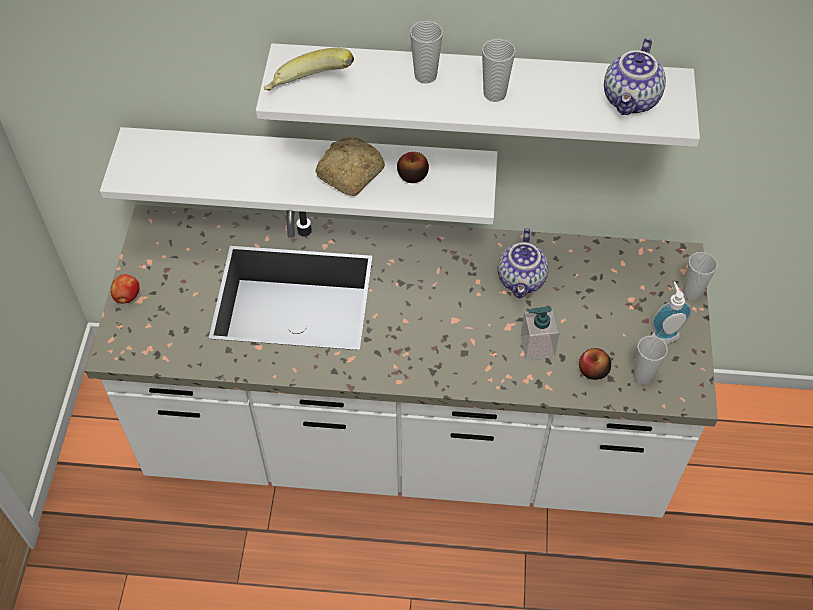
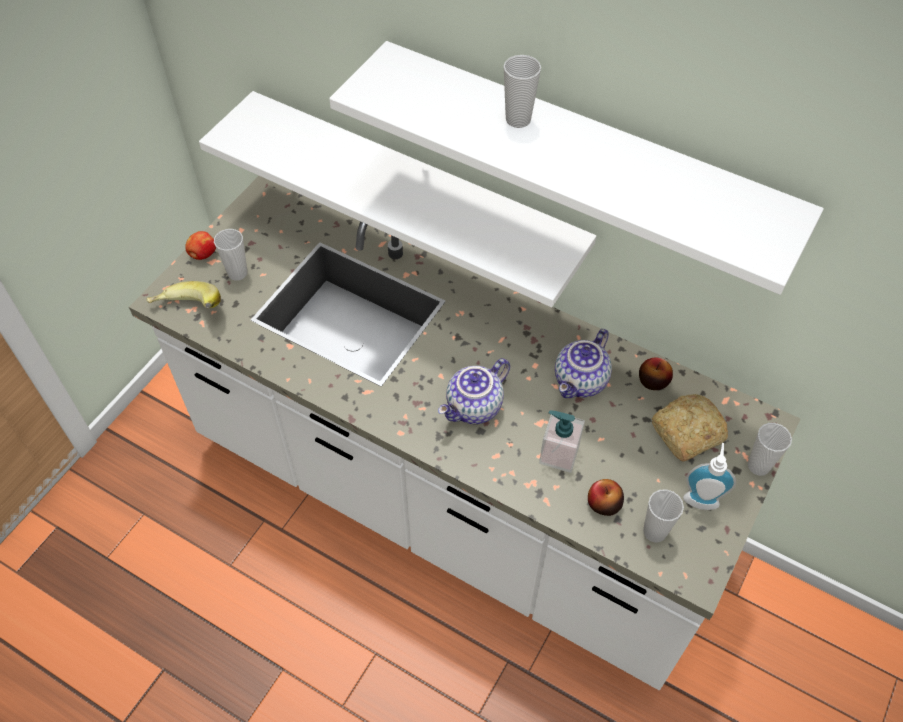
camera: 25 degrees right, 0 degrees up
(309, 89) = (393, 95): banana -> banana (188, 312)
(349, 175) = (432, 206): bread -> bread (685, 433)
(412, 175) = (494, 229): apple -> apple (653, 381)
(494, 94) = (579, 161): cup -> cup (237, 273)
(632, 100) = (728, 218): teapot -> teapot (474, 408)

